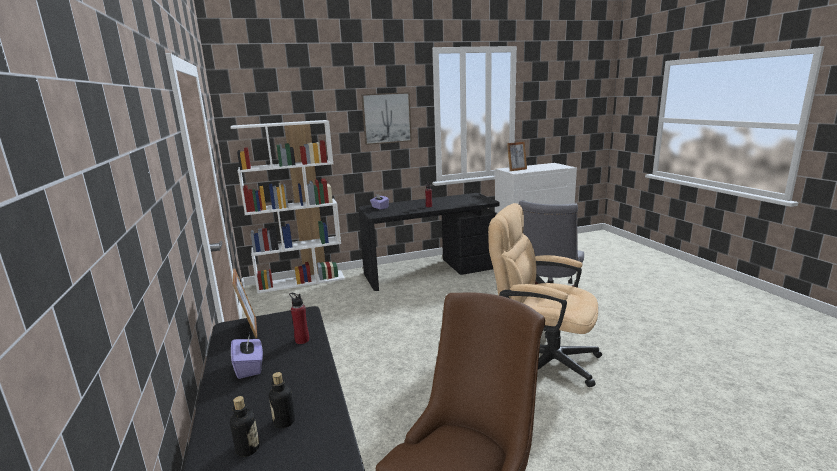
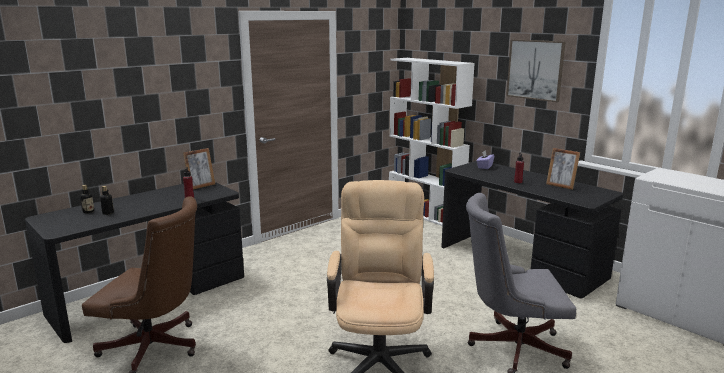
camera: 65 degrees right, 0 degrees up
(249, 367) = (158, 196): purple tissue box -> none
(516, 170) = (669, 177): picture frame -> picture frame (560, 186)

